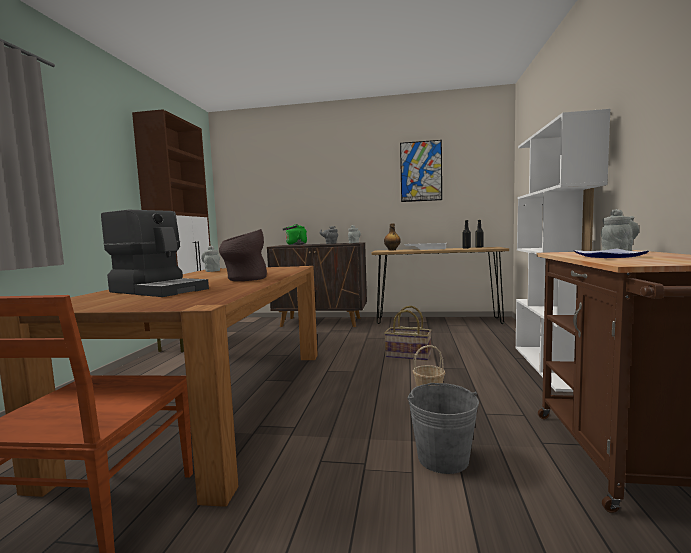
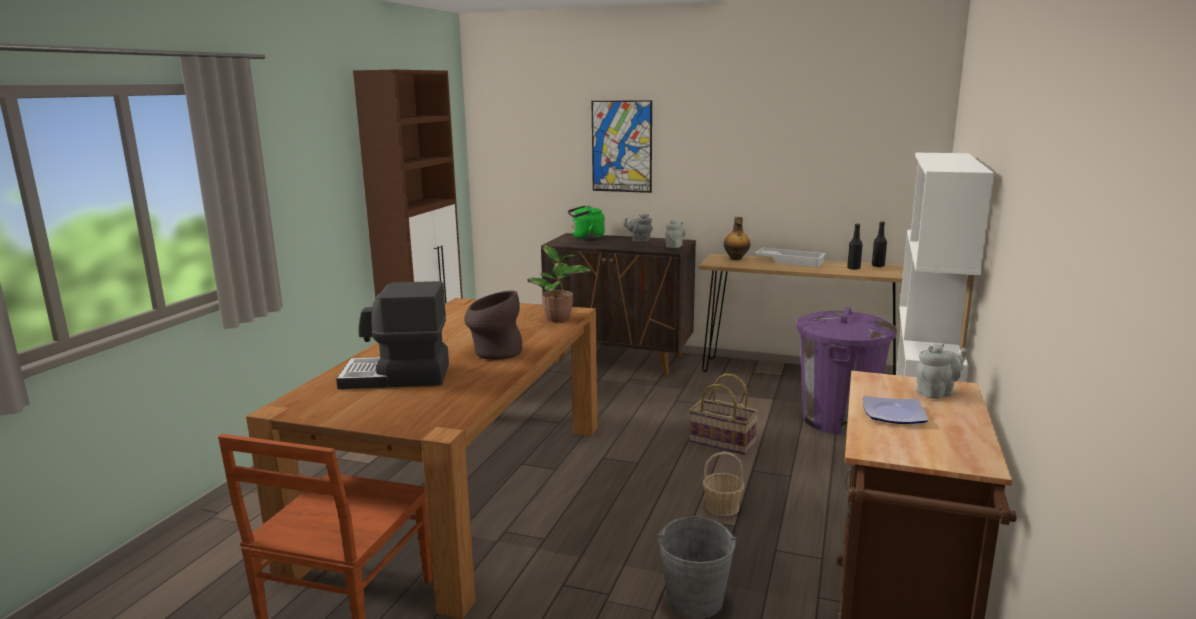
camera: 10 degrees right, 10 degrees up
(159, 290) = (396, 377): coffee machine -> coffee machine turned 135 degrees clockwise
(212, 271) = (459, 311): grey teapot -> none
(289, 269) = (559, 319): none -> potted plant
(421, 171) = (794, 132): picture -> picture (621, 146)
(475, 338) = (837, 419): none -> purple trash can

